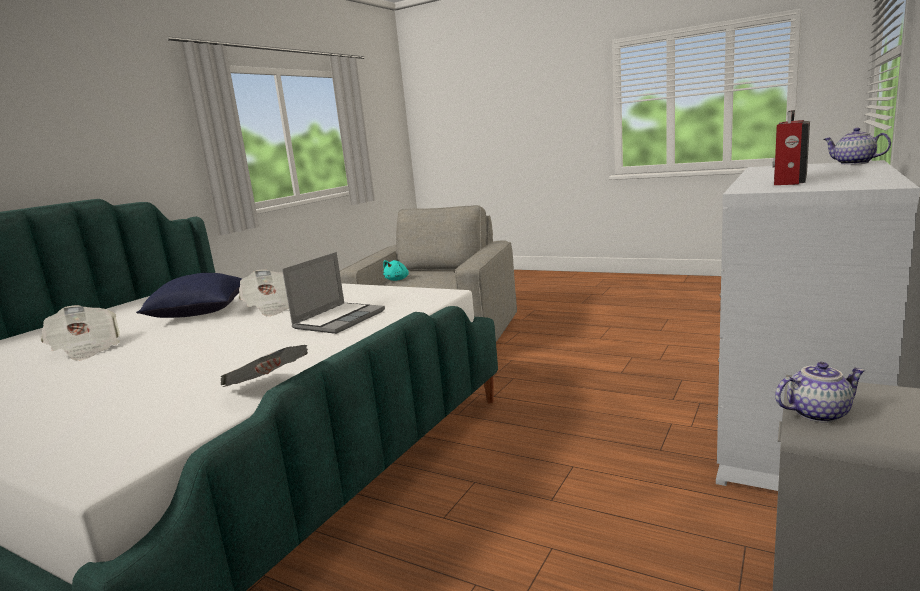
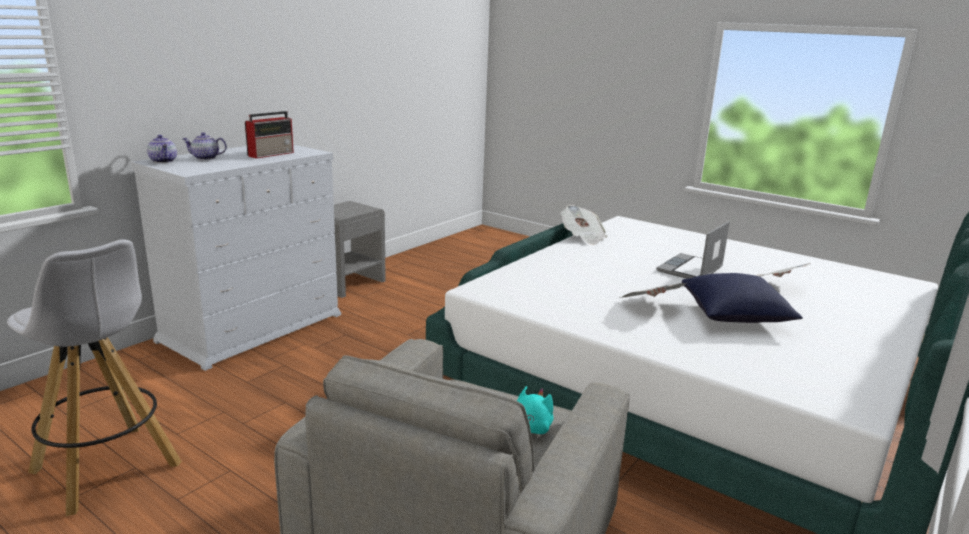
camera: 175 degrees left, 5 degrees up
(339, 319) = (567, 277): laptop -> laptop (690, 270)
(674, 327) = (108, 469): none -> white stool
(817, 413) = (360, 210): teapot -> teapot (205, 158)

